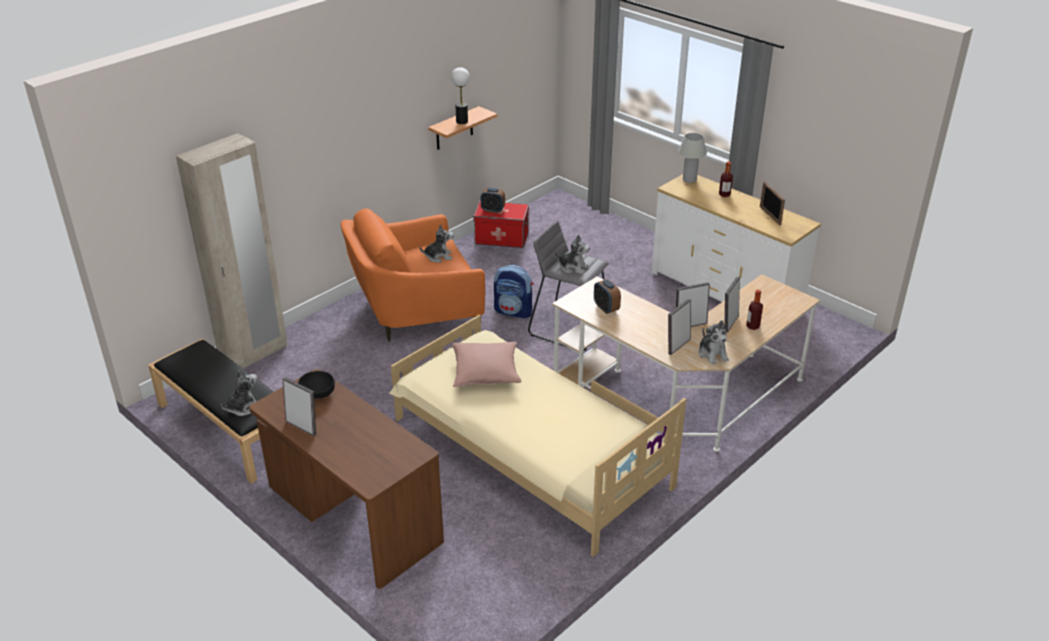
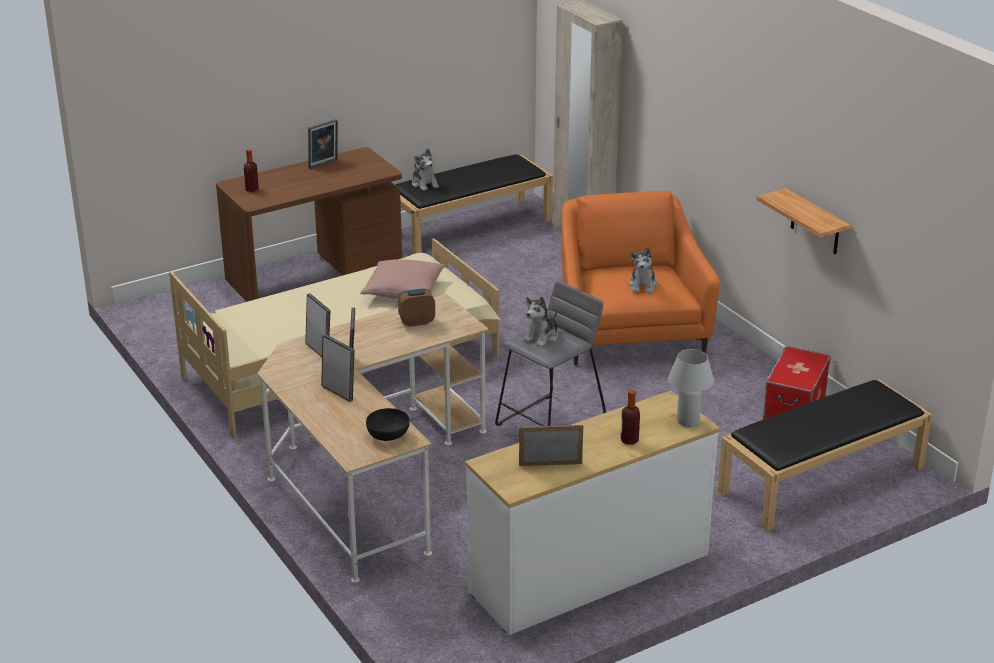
camera: 105 degrees right, 5 degrees down
(317, 393) = (364, 171): black bowl -> black bowl (388, 434)
(462, 121) = (797, 208): table lamp -> none
(493, 210) = (798, 361): alarm clock -> none
(514, 311) = (604, 392): backpack -> none
(579, 225) = (821, 480): none -> black bench
(712, 354) = (289, 368): plush toy -> none
(752, 326) = (322, 406): bottle -> bottle (252, 189)

